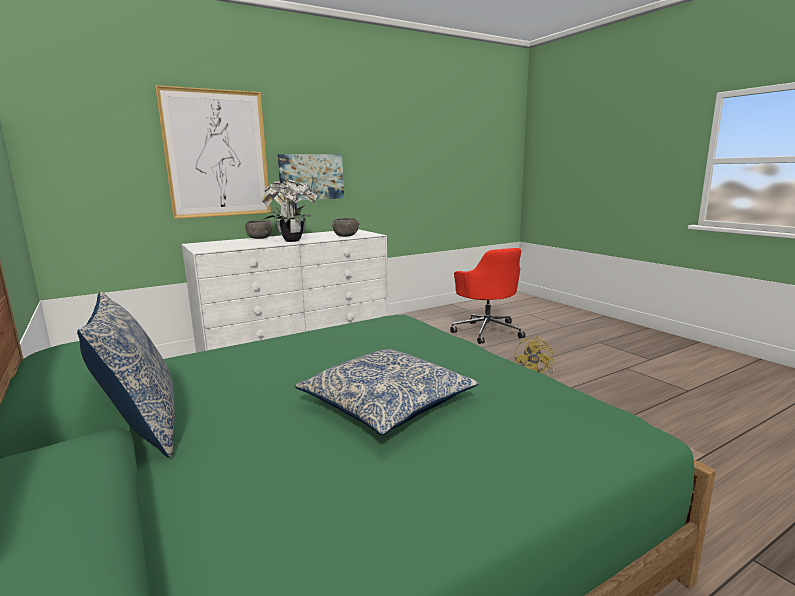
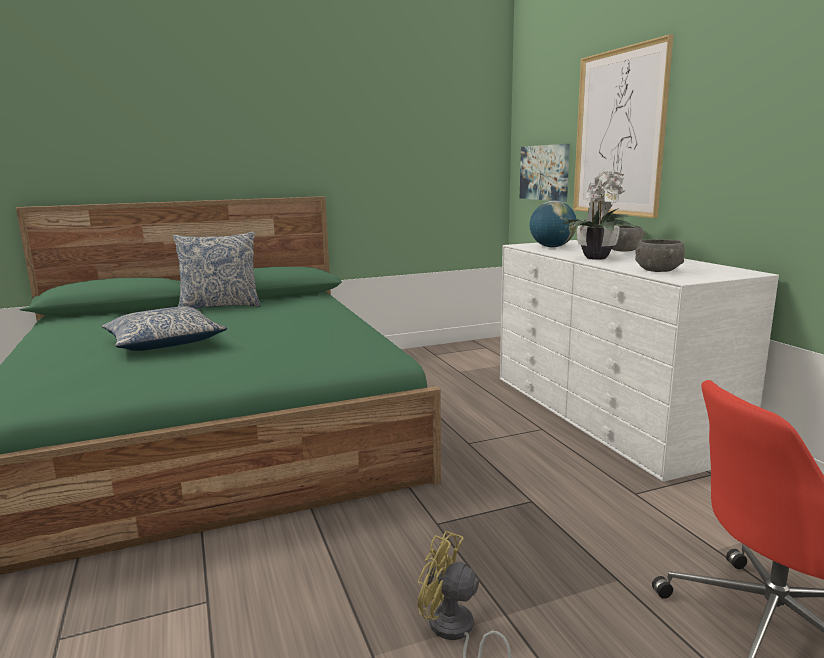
camera: 100 degrees right, 0 degrees up
(225, 246) = (551, 247): none -> globe
(311, 177) = (720, 165): picture -> picture (544, 172)

